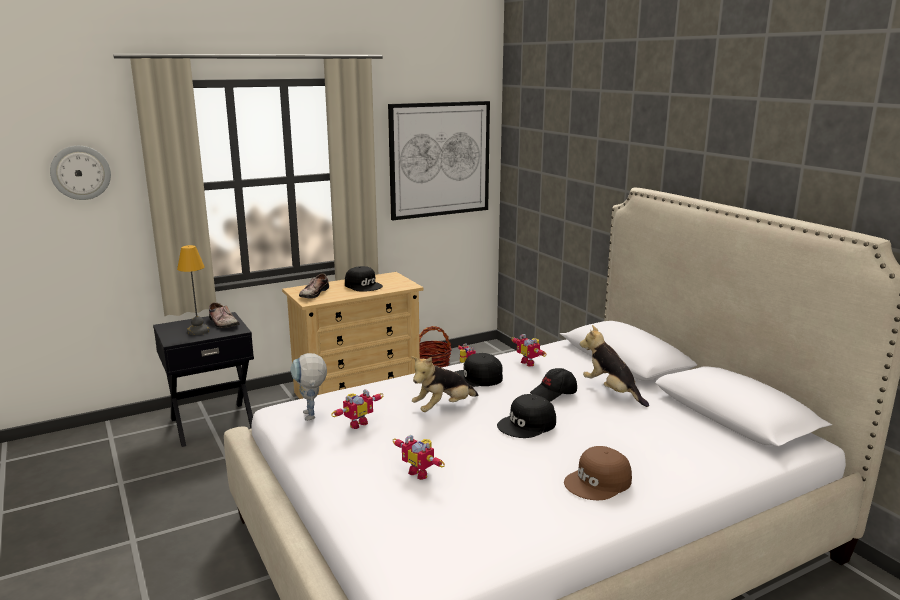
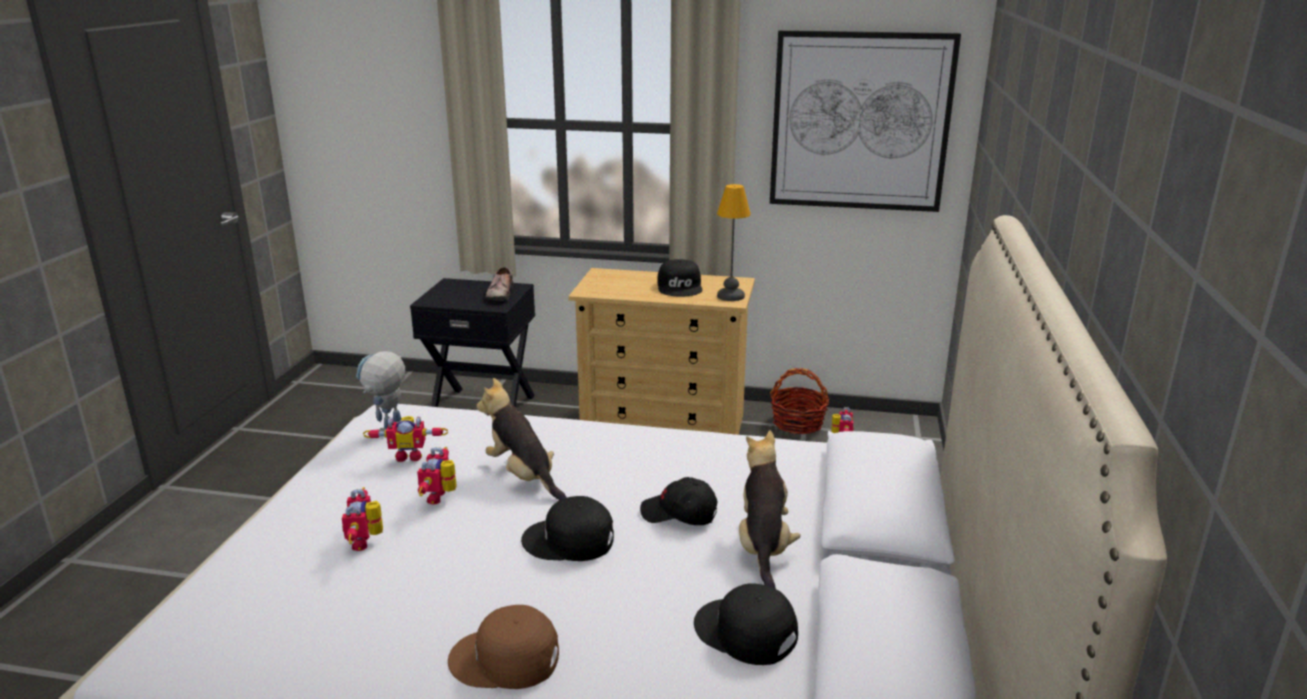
camera: 40 degrees right, 5 degrees up
(80, 172) = (392, 92): wall clock -> none
(197, 331) = (463, 296): table lamp -> table lamp (729, 296)
(313, 293) = (608, 282): shoe -> none
(443, 408) = (523, 476): plush toy -> plush toy turned 45 degrees clockwise
(477, 378) = (628, 454): black cap -> black cap (745, 633)
(530, 362) = (732, 459): toy robot -> toy robot (441, 497)

